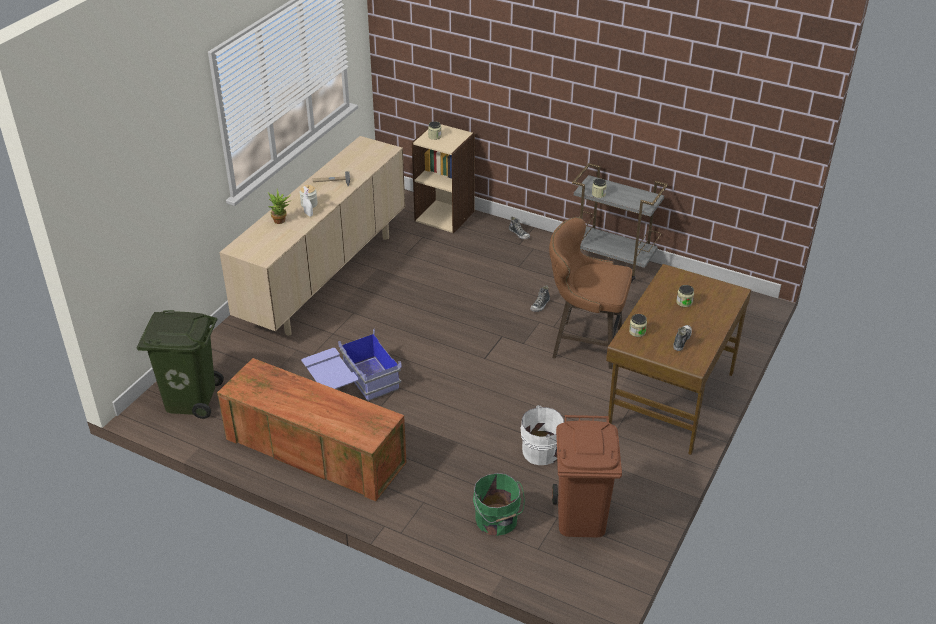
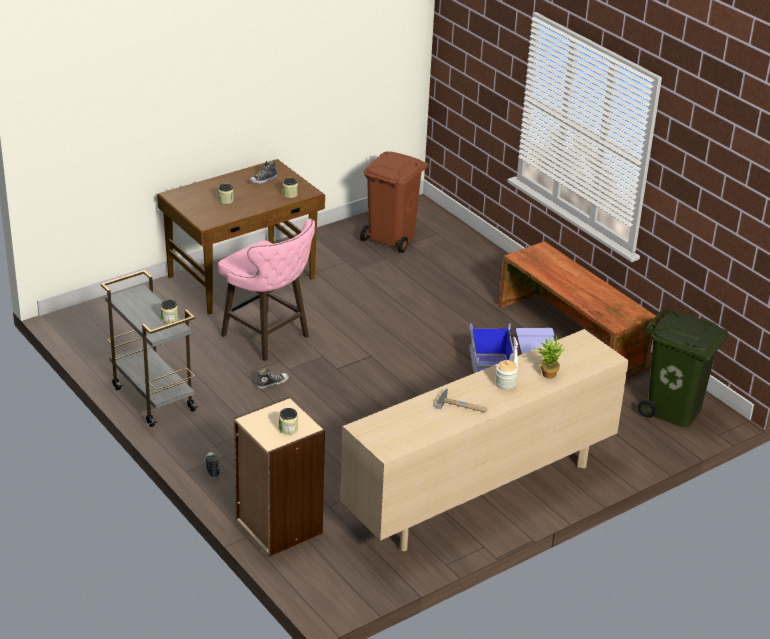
camera: 155 degrees left, 5 degrees down
(497, 521) = (454, 254): green bucket -> none
(543, 451) = (382, 279): white bucket -> none
(583, 344) = (268, 337): brown stool -> pink stool

